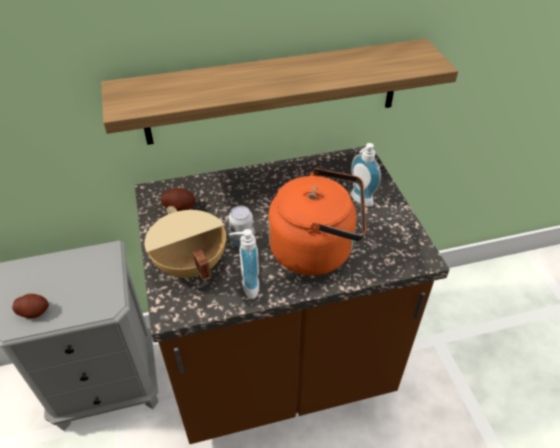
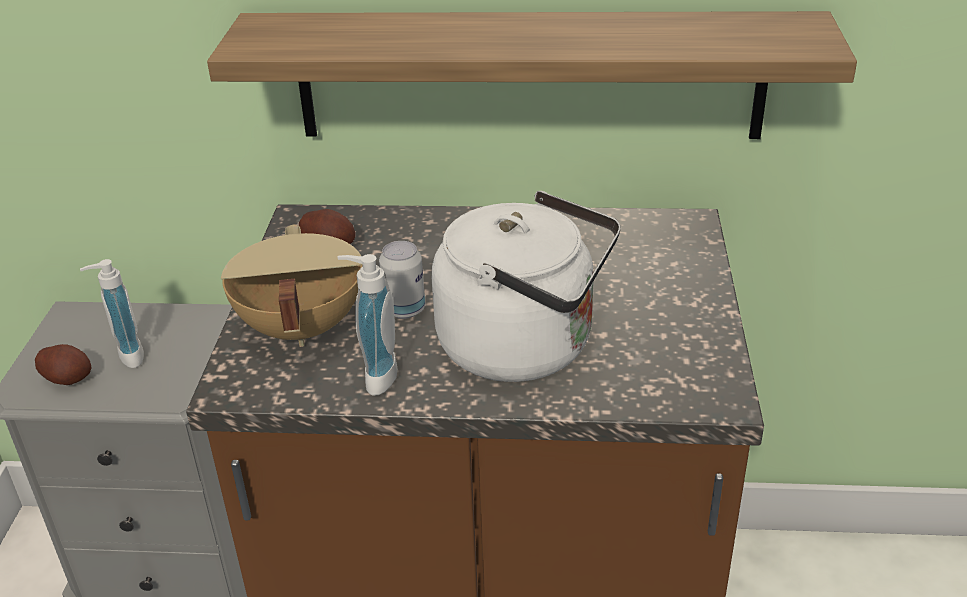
camera: 20 degrees right, 10 degrees down
(316, 249) = (526, 347): orange kettle -> white kettle
(359, 201) = (646, 288): soap dispenser -> soap dispenser (126, 356)

